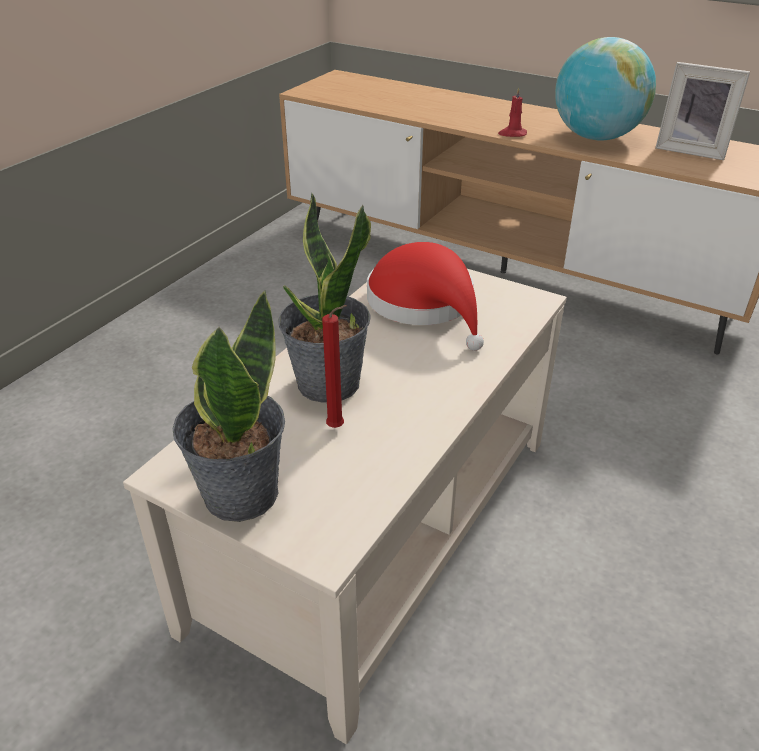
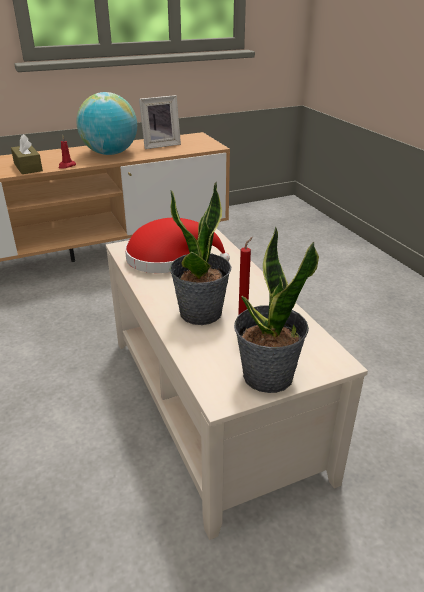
camera: 55 degrees left, 5 degrees down
(471, 119) = (28, 167): none -> brown tissue box

